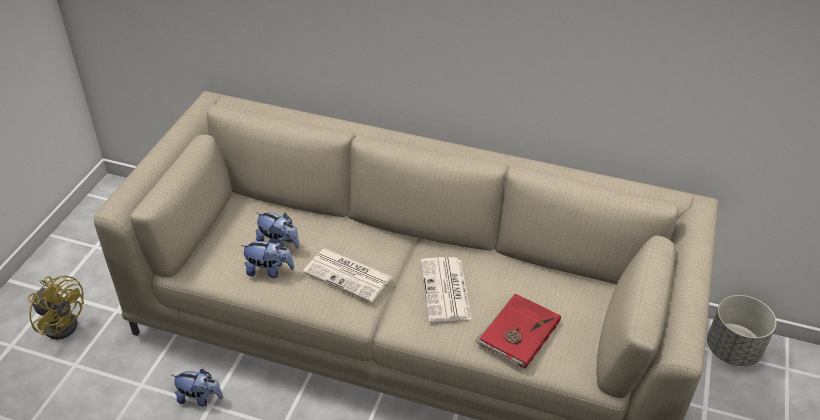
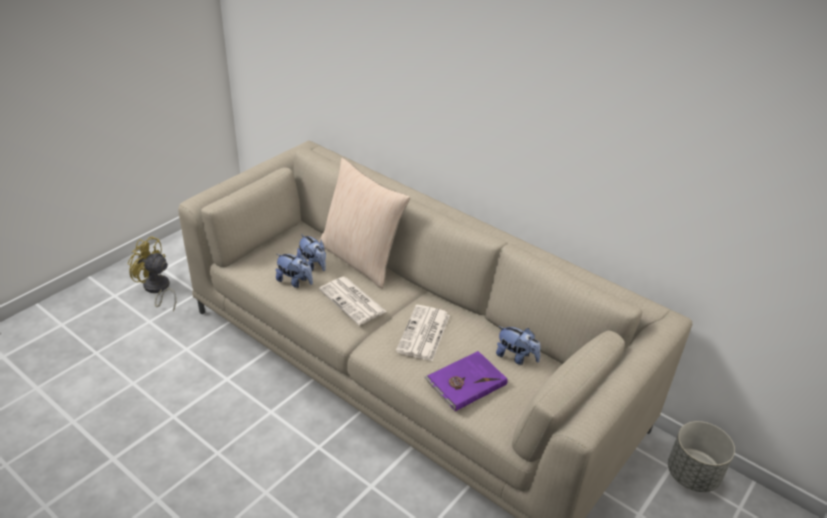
camera: 20 degrees right, 5 degrees down
(62, 321) = (157, 289): yellow fan -> yellow fan turned 150 degrees clockwise
(200, 398) = (222, 371): plush toy -> plush toy (516, 357)
(329, 221) = (361, 259): none -> beige pillow
(517, 333) = (465, 382): red book -> purple book

